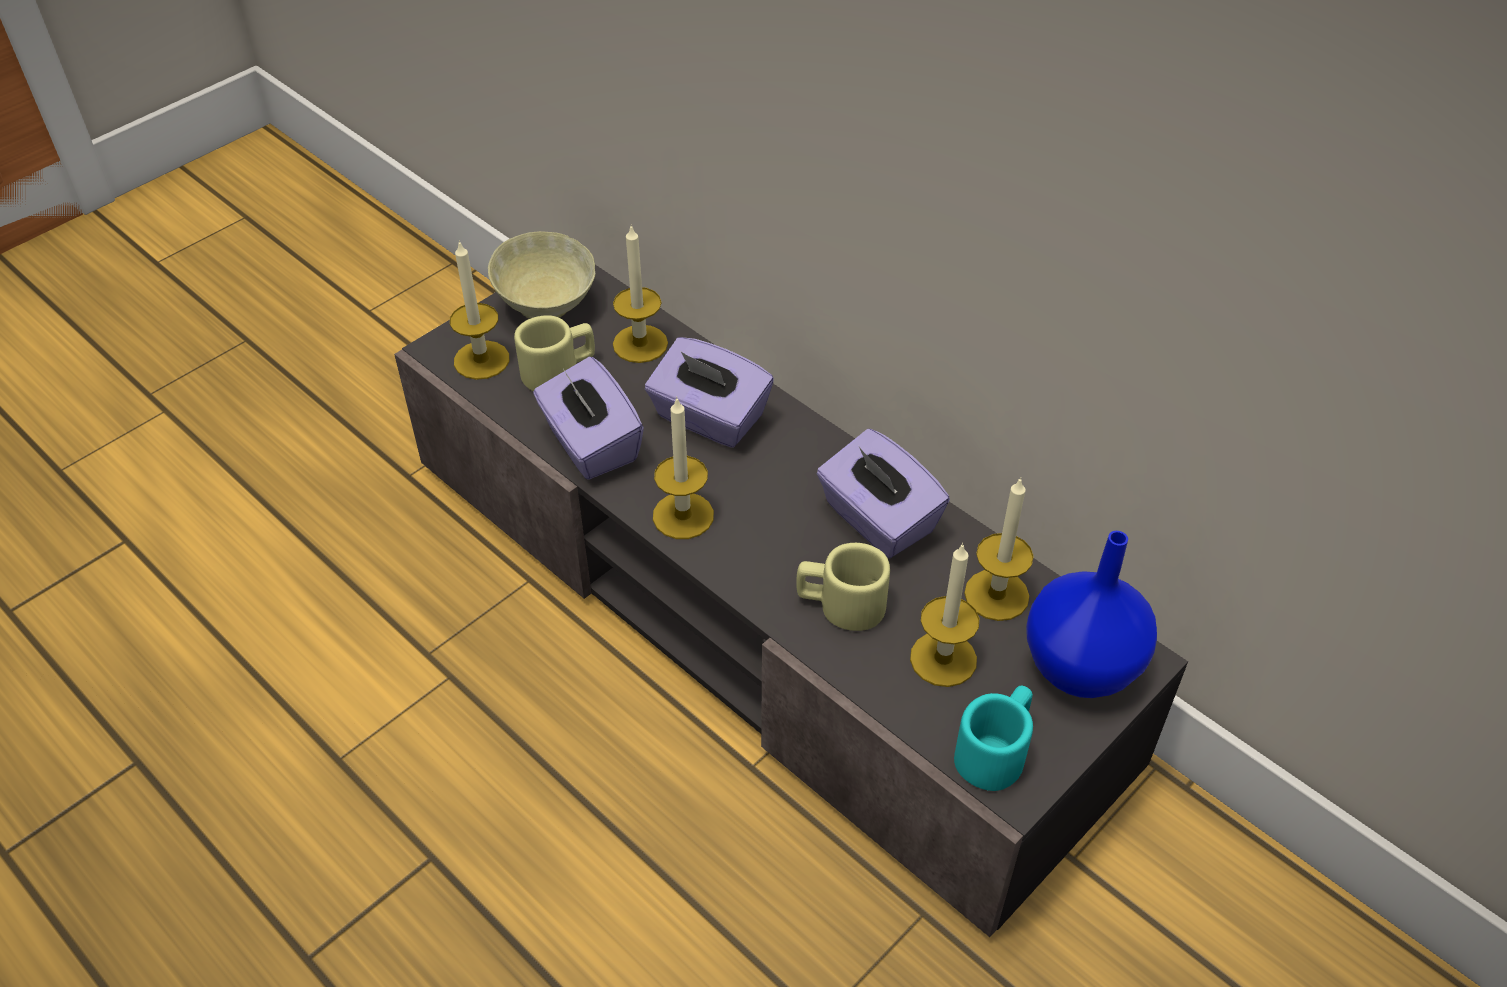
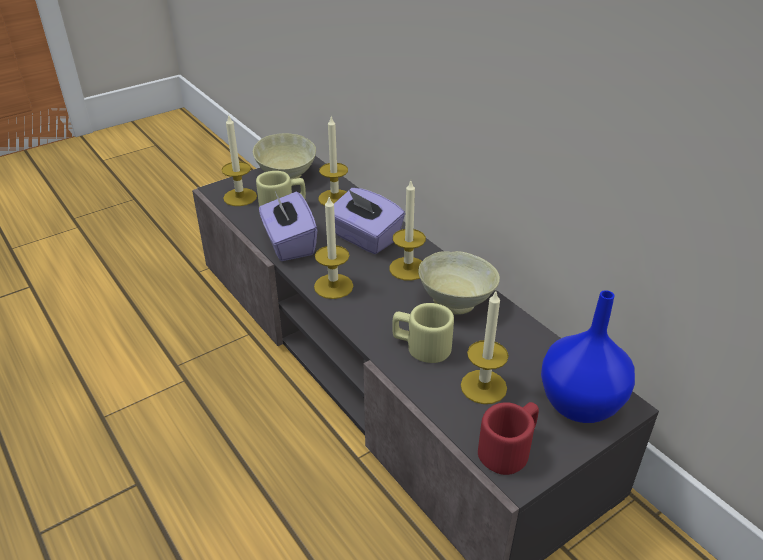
camera: 10 degrees right, 10 degrees down
(877, 520) = (457, 302): purple tissue box -> beige bowl
(996, 595) = (528, 353): candle -> candle (408, 268)
(996, 750) = (509, 448): turquoise mug -> red mug

